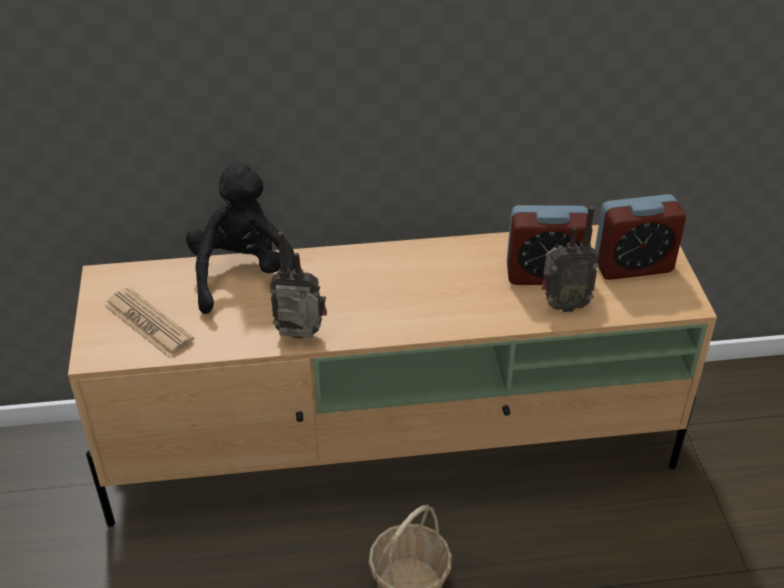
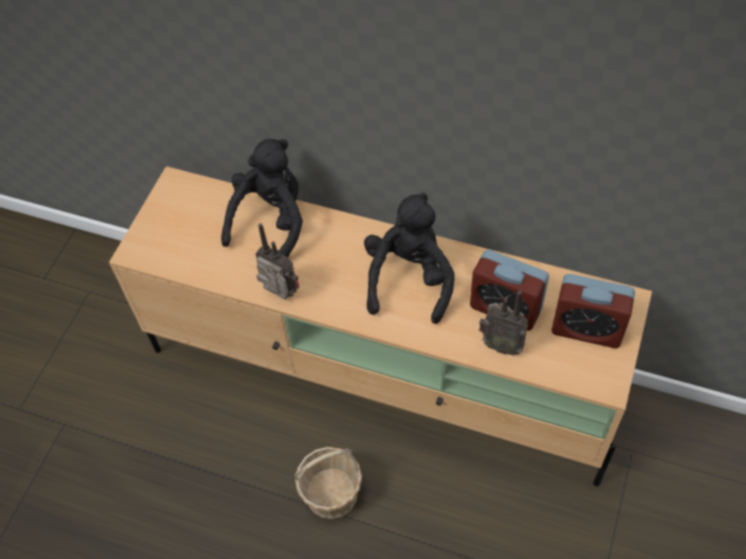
camera: 30 degrees right, 15 degrees up
(148, 323) = (183, 237): newspaper -> none
(430, 281) = (409, 279): none -> black plush toy

